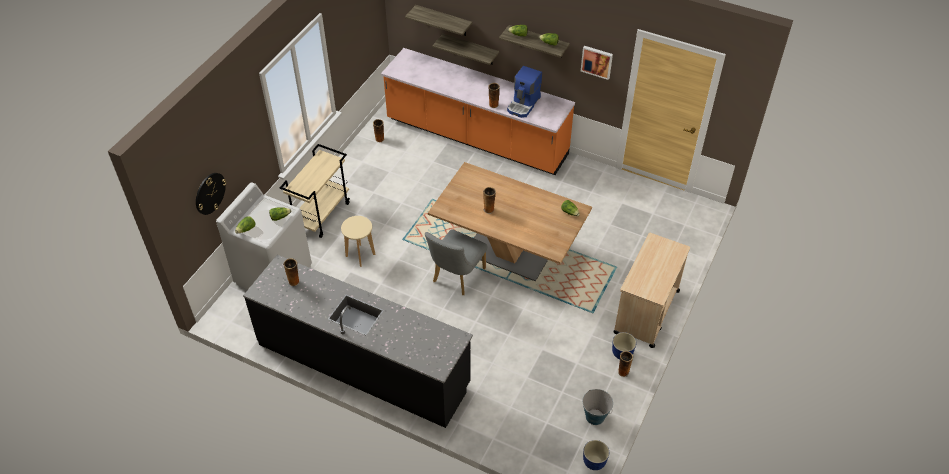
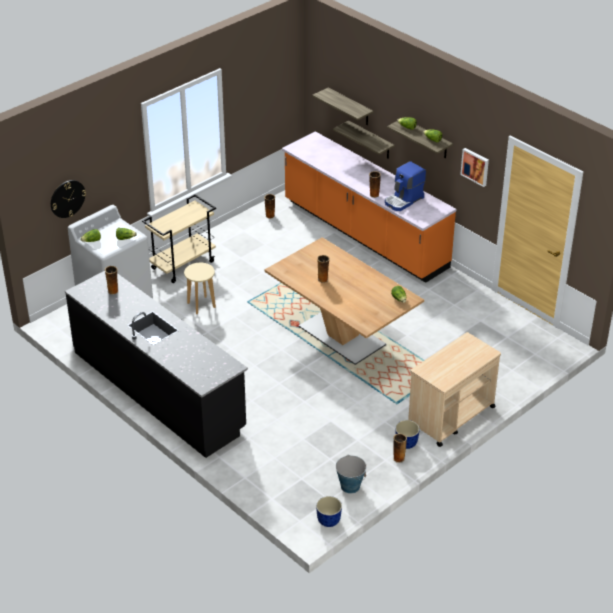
camera: 20 degrees right, 10 degrees down
(456, 277) = (281, 344): grey chair -> none

